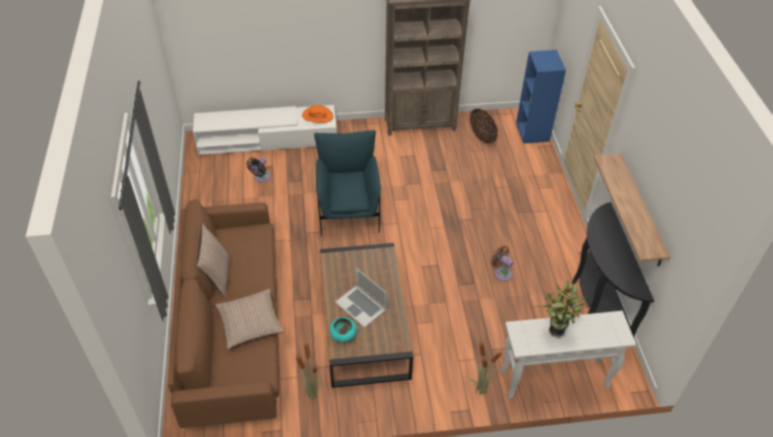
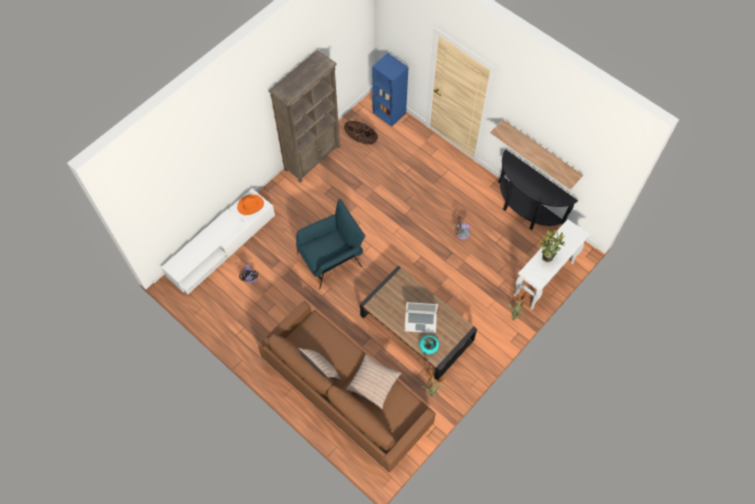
camera: 40 degrees left, 15 degrees up
(348, 210) = (331, 259): blue armchair -> blue armchair turned 105 degrees clockwise

